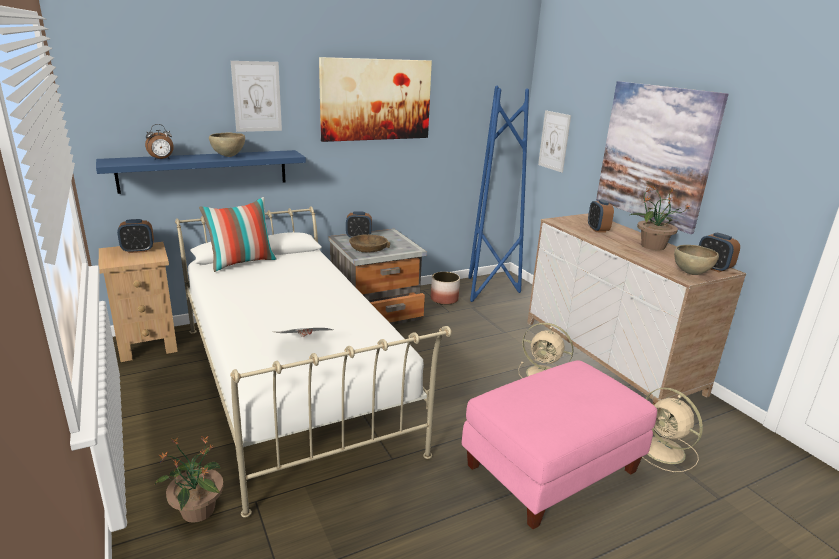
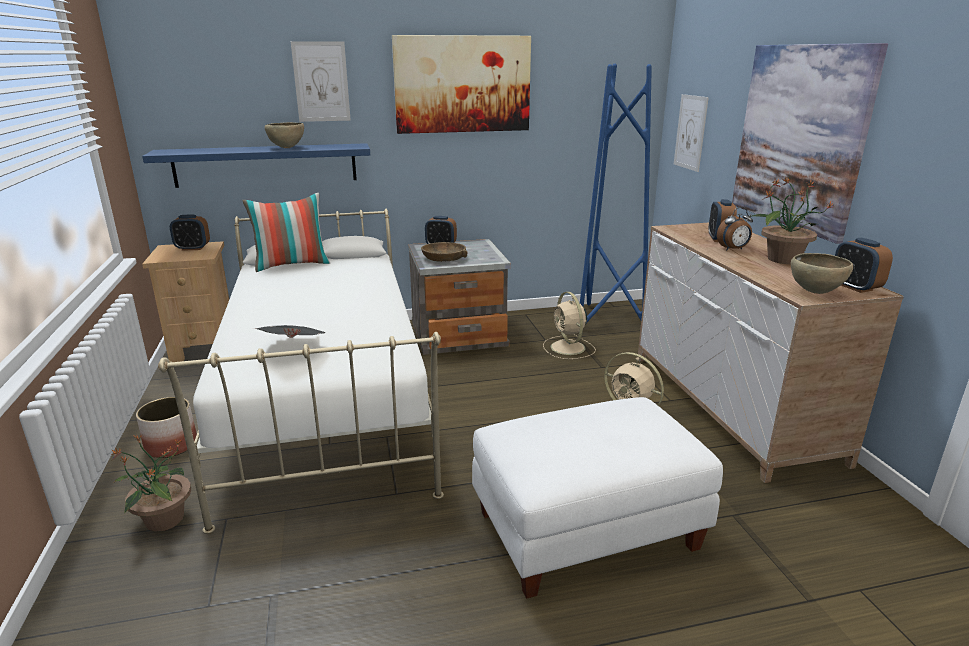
camera: 15 degrees right, 0 degrees up
(161, 159) = (214, 150): alarm clock -> alarm clock (733, 249)
(444, 299) = (546, 326): planter -> planter (172, 445)
(552, 469) = (586, 531): pink ottoman -> white ottoman
(665, 451) = (755, 529): beige fan -> beige fan (568, 348)

